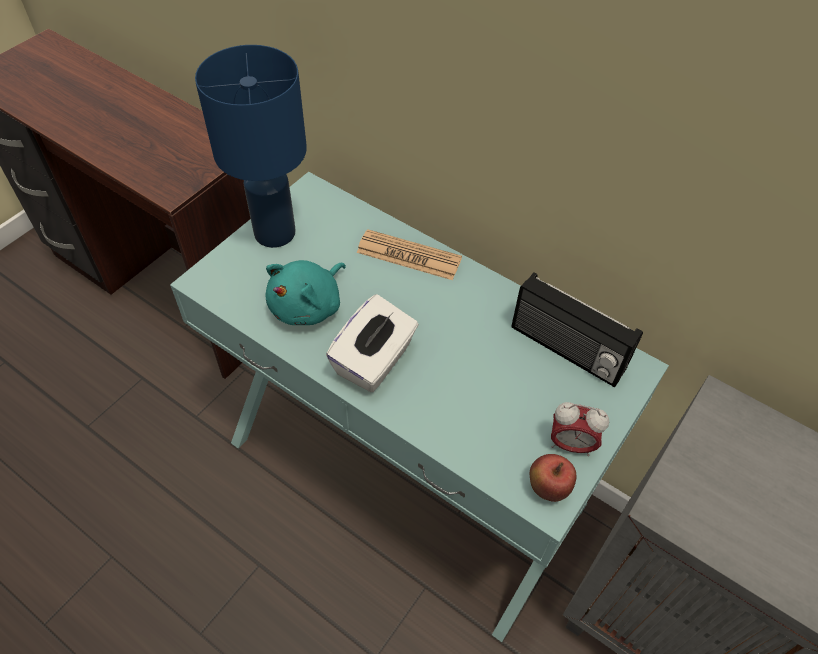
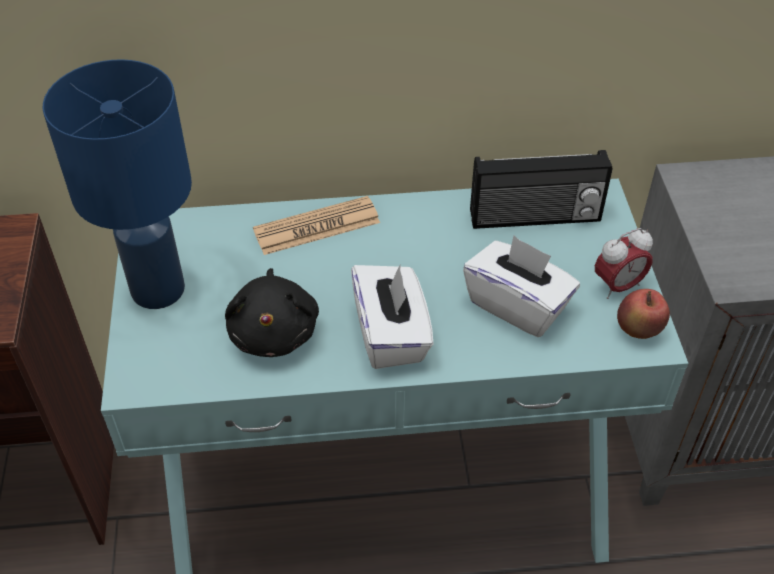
camera: 40 degrees left, 5 degrees down
(309, 306) = (274, 331): turquoise plush toy -> black plush toy
(480, 403) = (517, 305): none -> white tissue box

